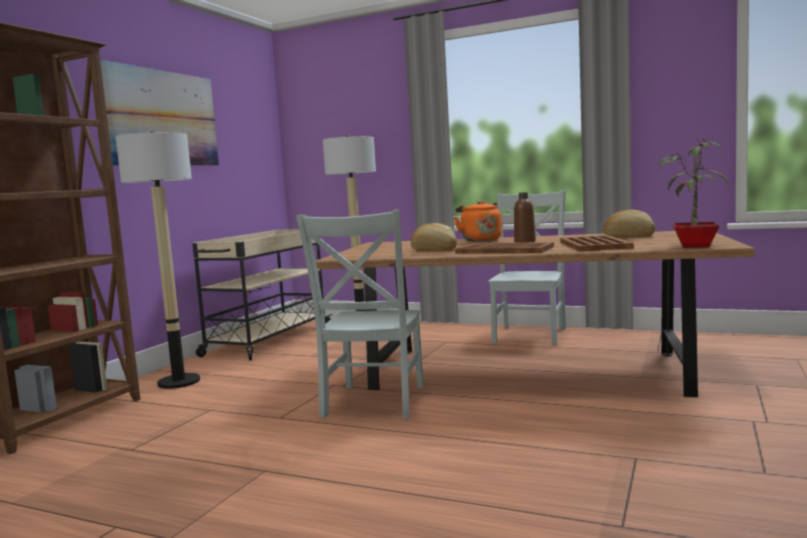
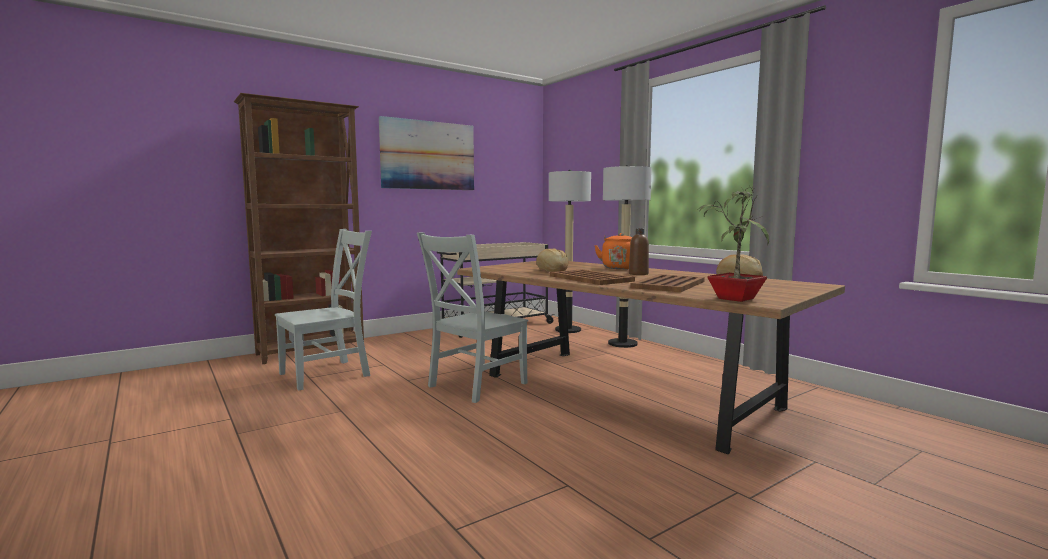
camera: 30 degrees right, 0 degrees up
(179, 382) = (400, 342): floor lamp -> floor lamp (622, 343)
(530, 334) = (687, 361): grey chair -> grey chair (329, 374)

